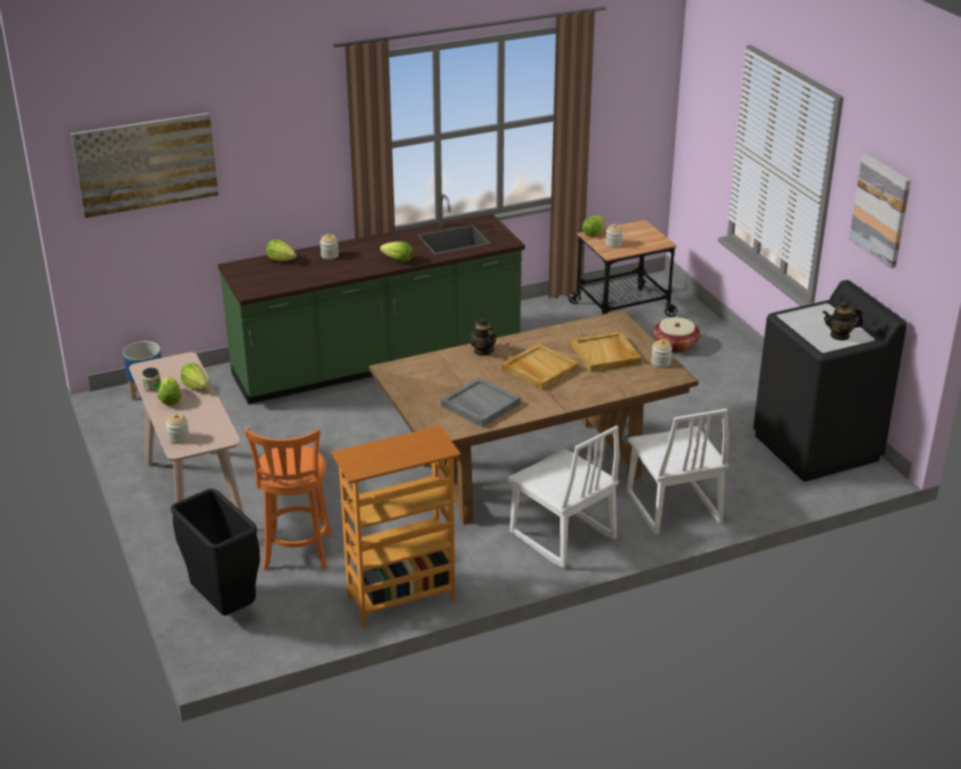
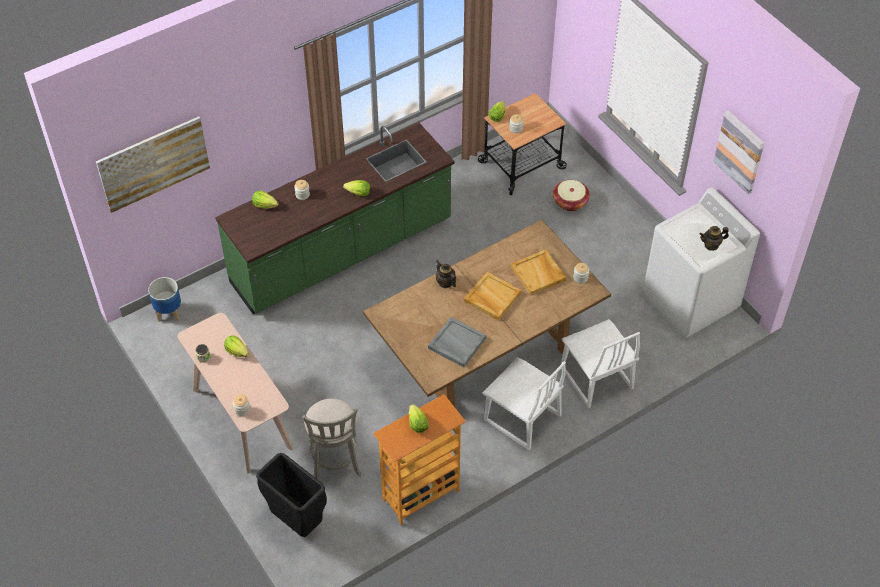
camera: 10 degrees left, 20 degrees up
(170, 400) = (222, 369): lettuce -> lettuce (417, 424)
(297, 554) = (335, 465): orange stool -> grey stool
(817, 448) = (691, 301): black washing machine -> white washing machine

